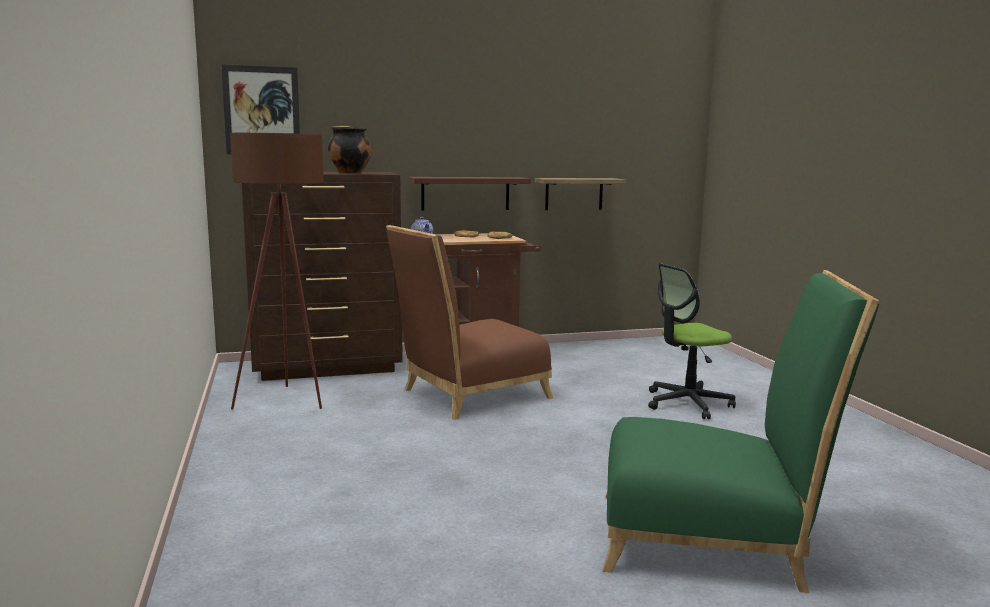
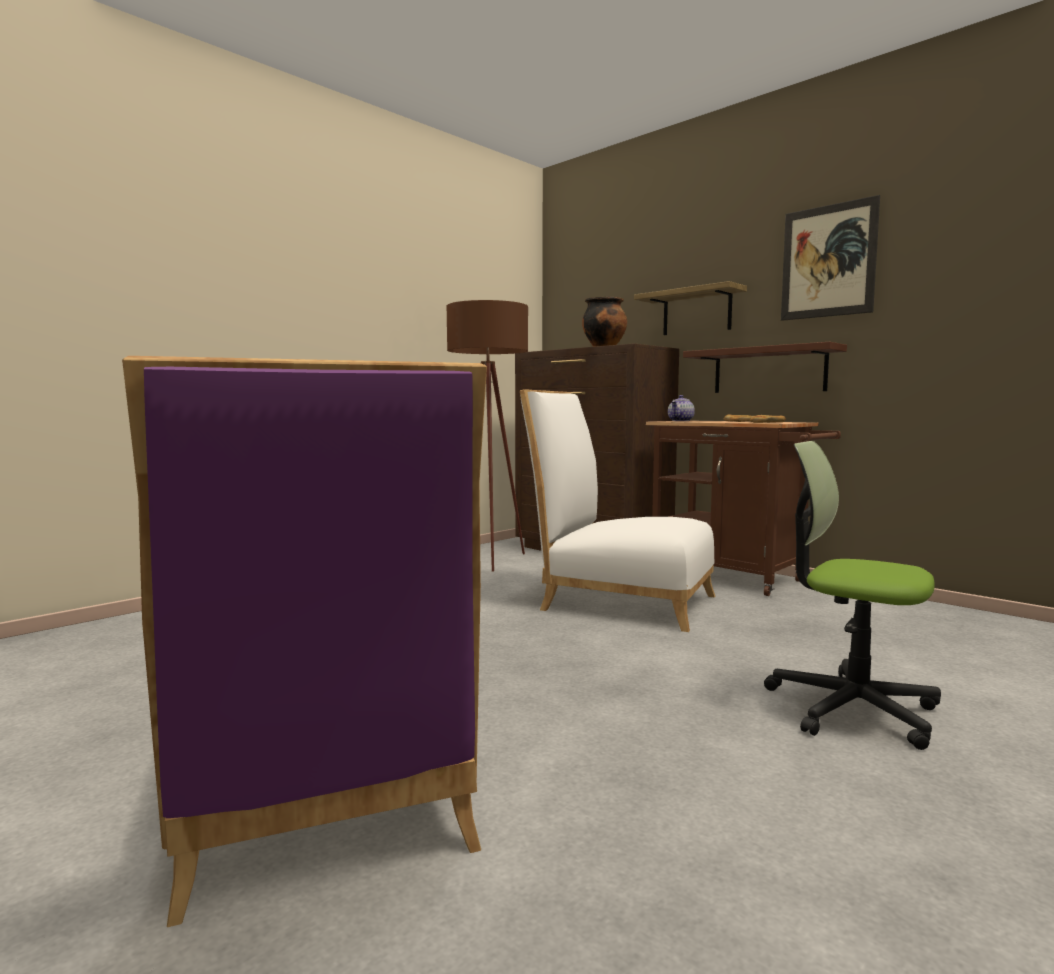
camera: 60 degrees right, 5 degrees down
(262, 110) = (580, 299): picture -> picture (828, 261)
(468, 395) = (618, 601): brown chair -> white chair
(574, 194) = (939, 365): shelf -> shelf (696, 312)
(712, 540) = (324, 806): green chair -> purple chair

